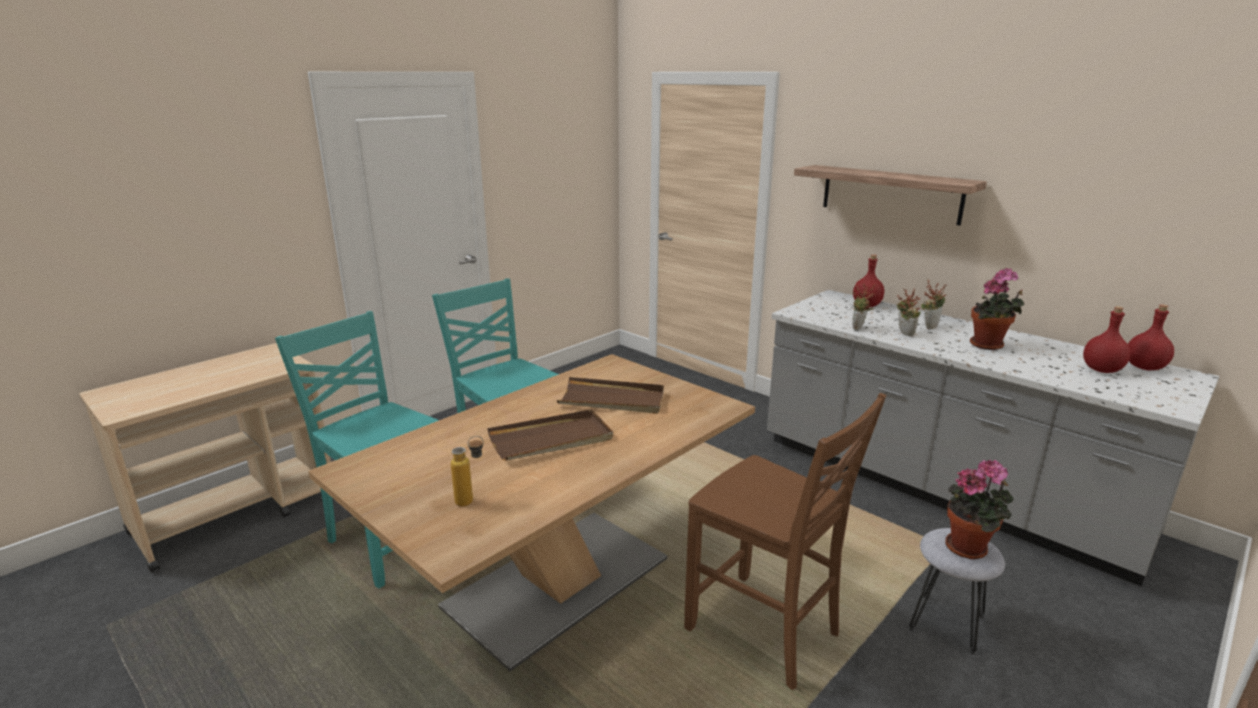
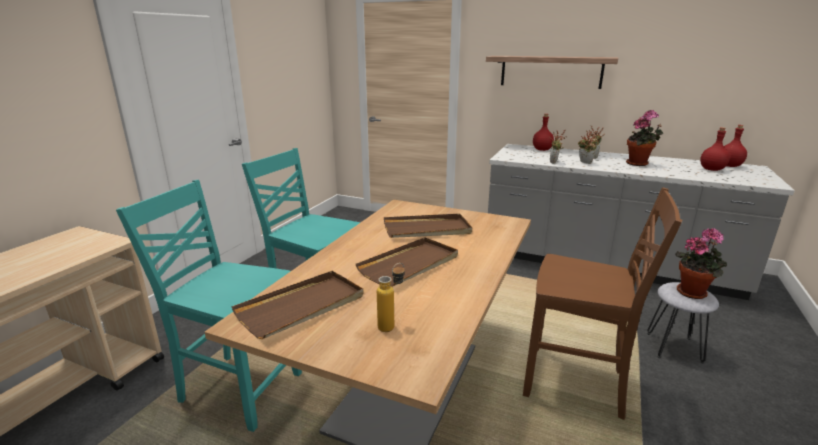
camera: 20 degrees left, 0 degrees up
(407, 464) = (302, 306): none -> brown tray

